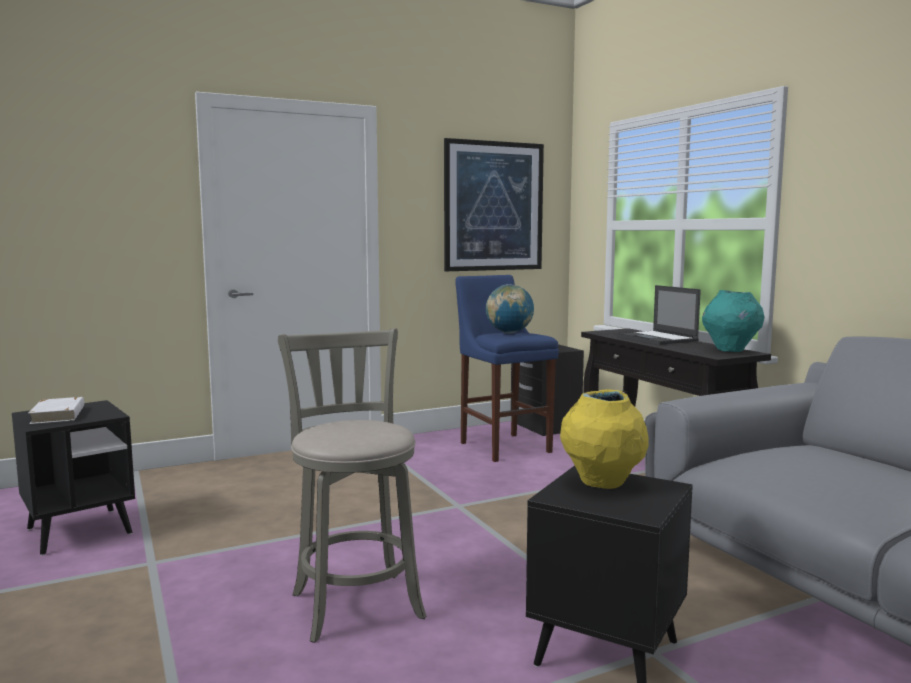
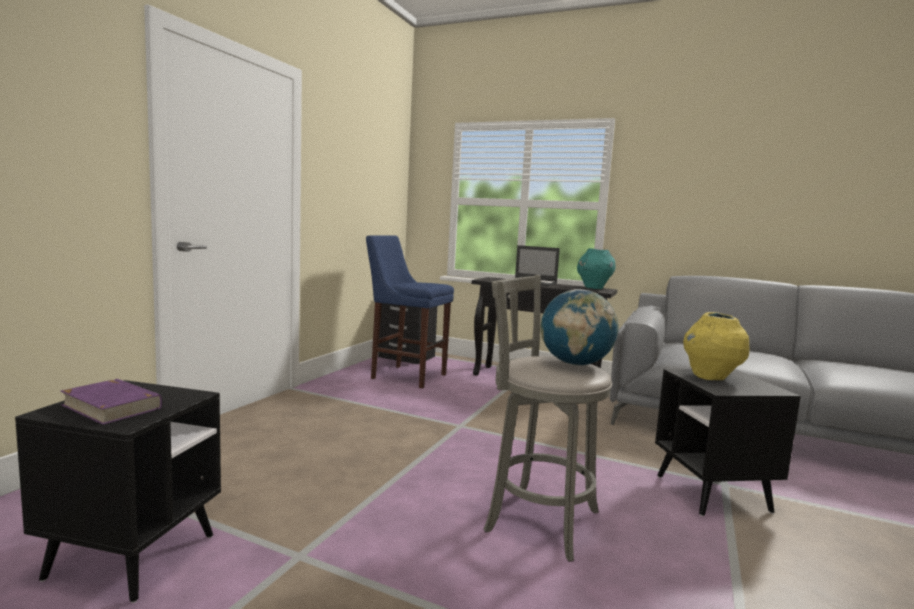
camera: 40 degrees left, 0 degrees up
(58, 415) = (112, 406): white book -> purple book
(493, 206) = (370, 177): picture -> none
(509, 333) = (415, 282): globe -> globe (575, 364)

